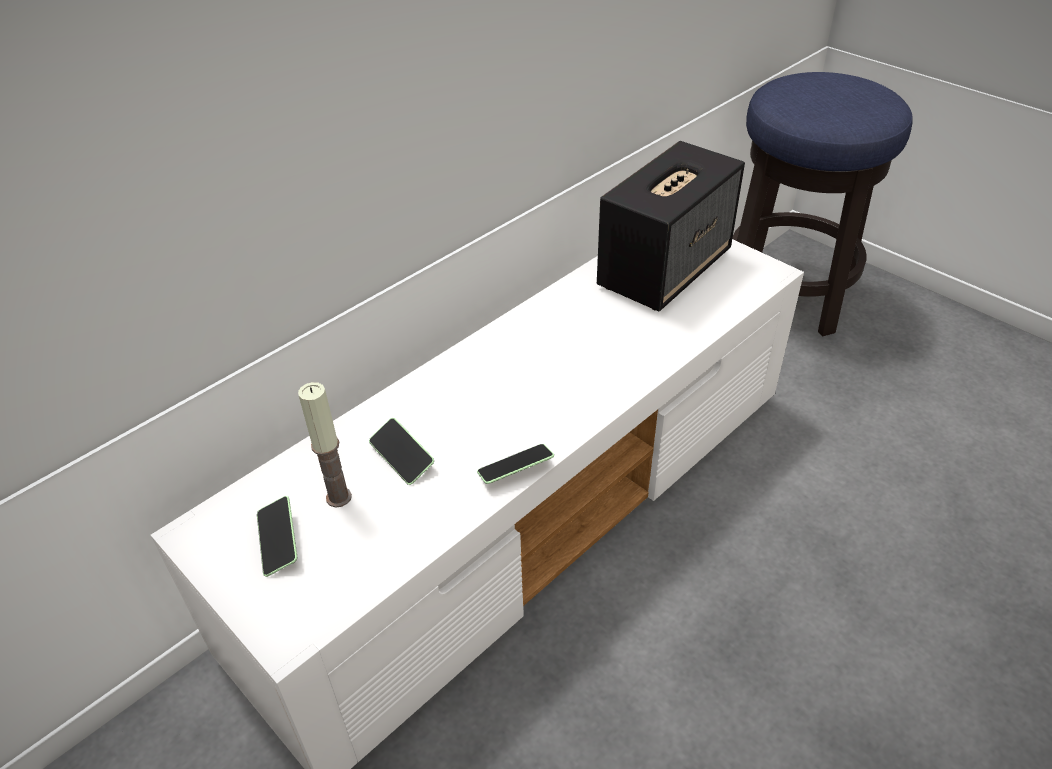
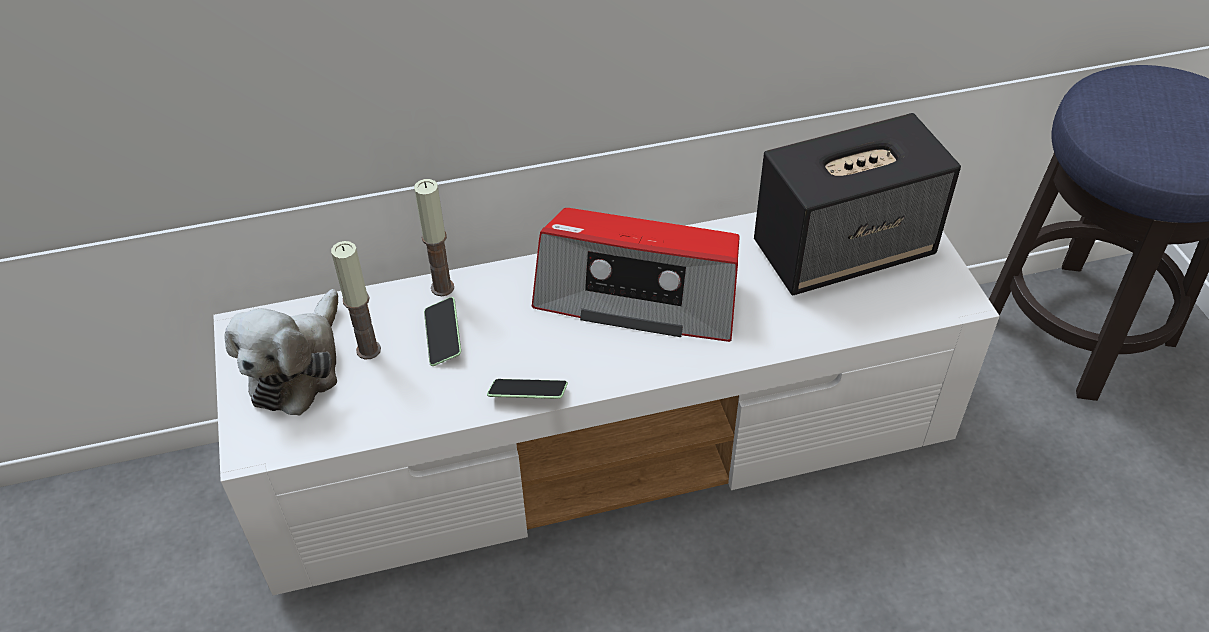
camera: 30 degrees right, 5 degrees up
(279, 542) = (297, 367): phone -> plush toy
(367, 418) = (442, 287): none -> candle
(541, 356) = (640, 293): none -> radio

